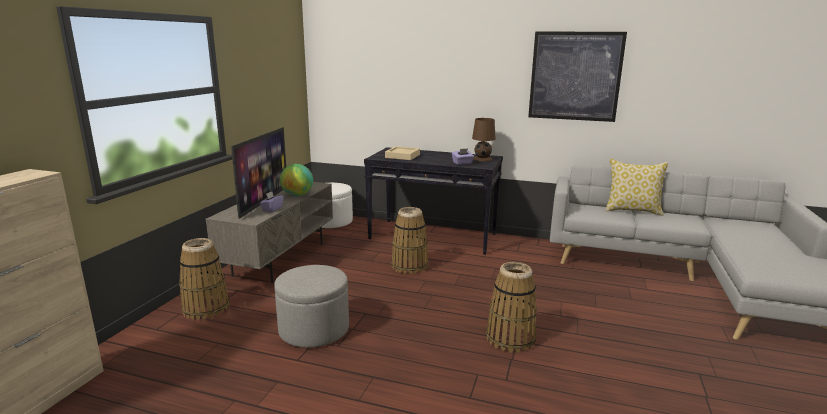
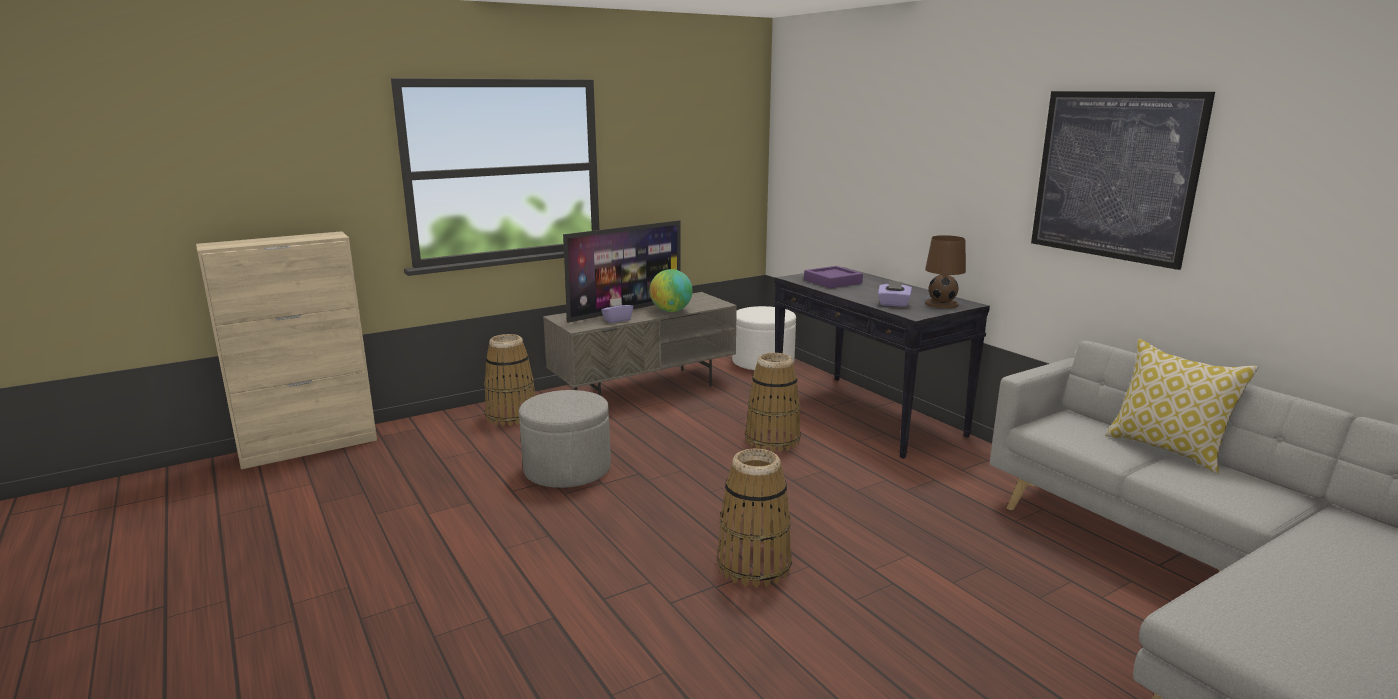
camera: 40 degrees right, 0 degrees up
(402, 156) = (832, 281): beige tray -> purple tray

